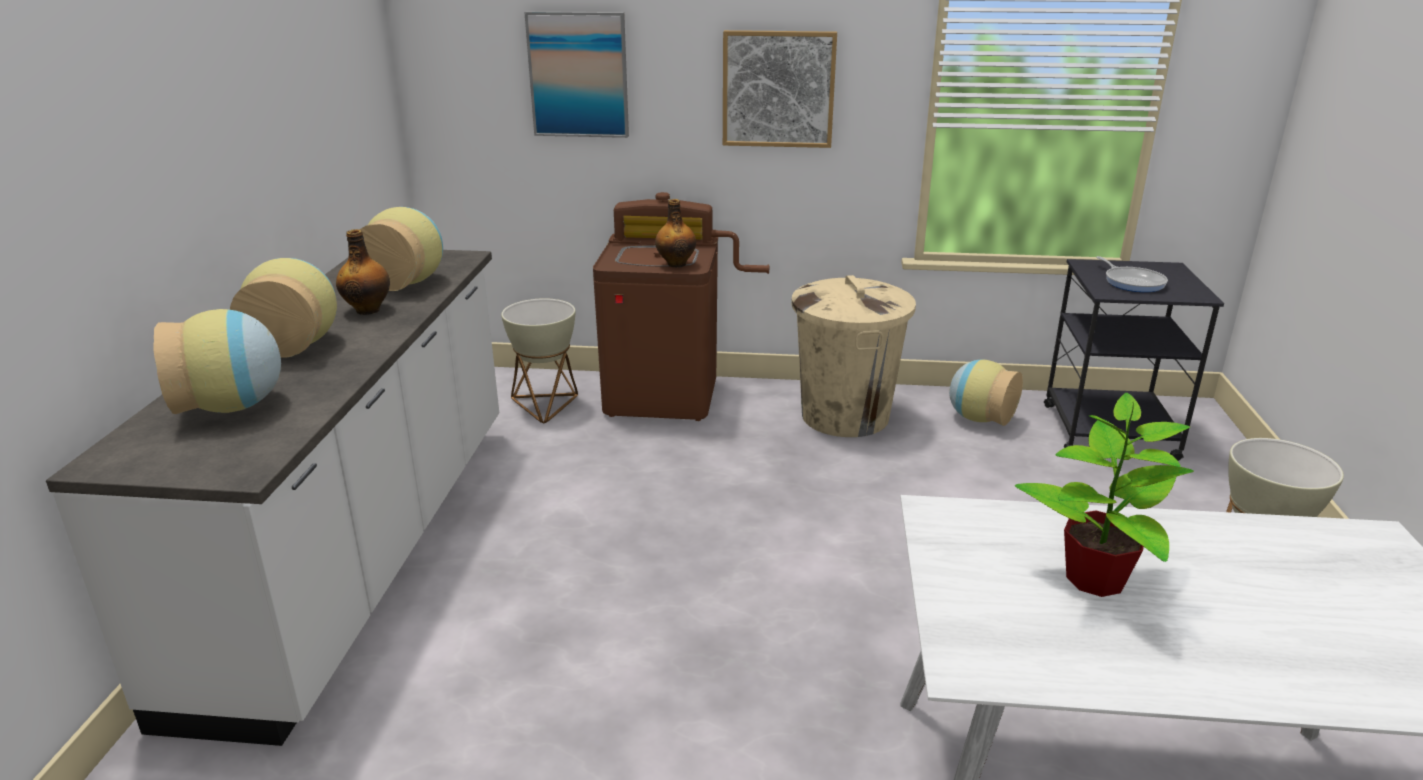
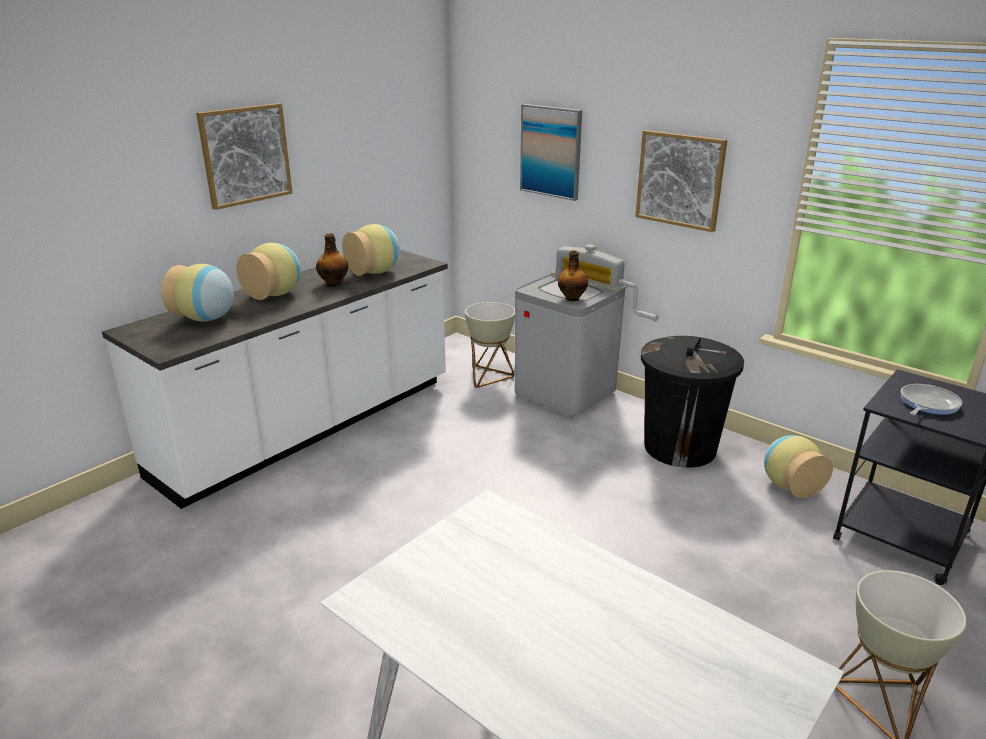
camera: 35 degrees right, 0 degrees up
(184, 116) = (245, 155): none -> picture
(664, 397) = (568, 394): brown washing machine -> grey washing machine
(845, 416) = (680, 447): beige trash can -> black trash can
(1093, 580) = (519, 591): potted plant -> none
(1132, 282) = (927, 404): frying pan -> frying pan turned 150 degrees counterclockwise

